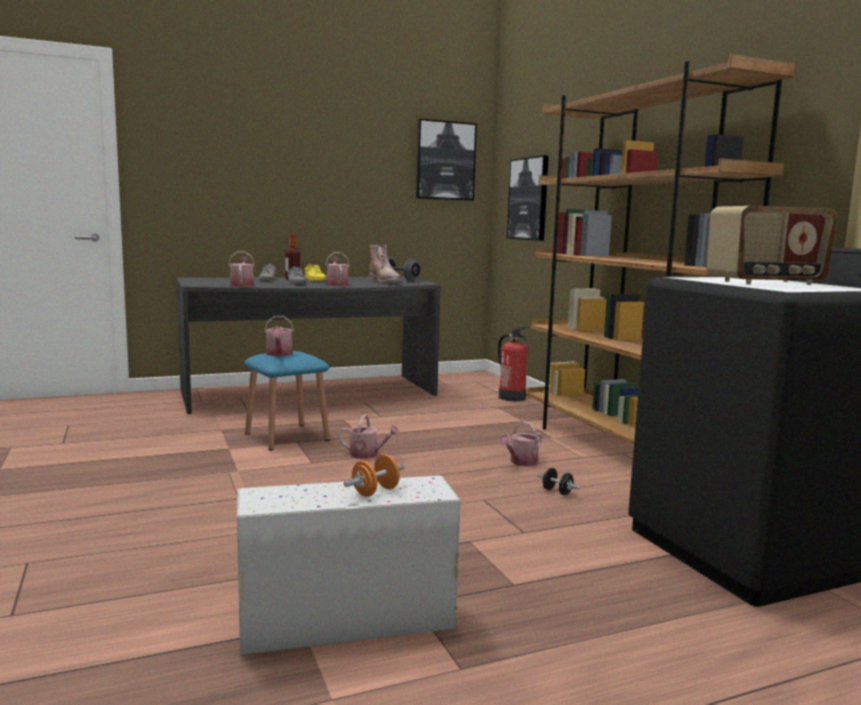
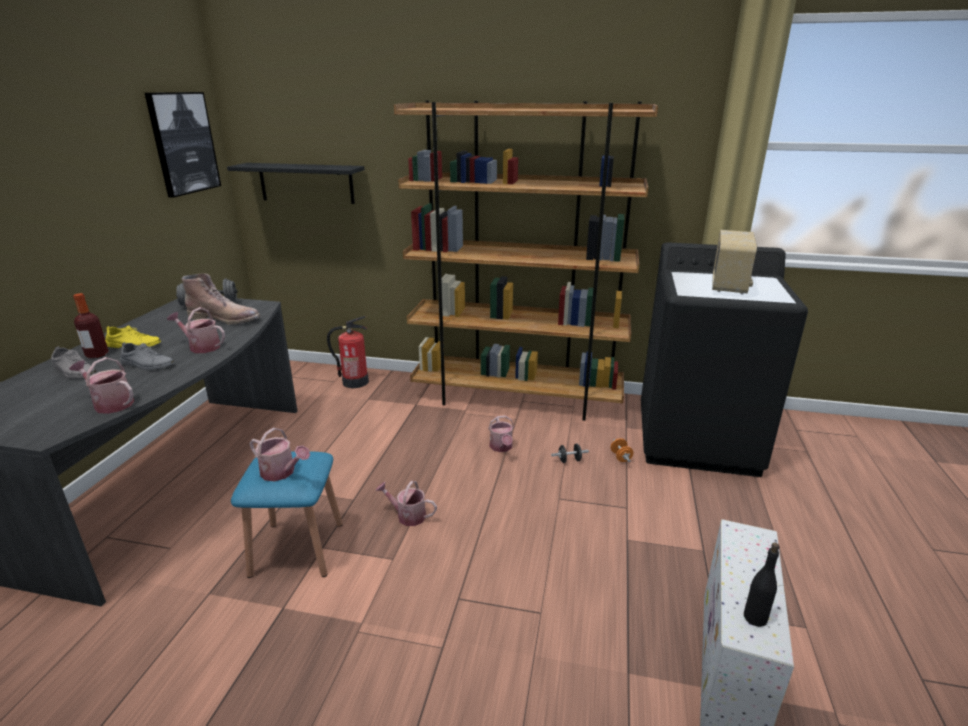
camera: 55 degrees left, 15 degrees up
(291, 497) = (755, 617): none -> black bottle
(367, 454) = (407, 515): watering can -> watering can turned 120 degrees counterclockwise
(375, 492) = (753, 565): orange dumbbell -> orange dumbbell (620, 457)
(529, 199) = (306, 183): picture -> black shelf

